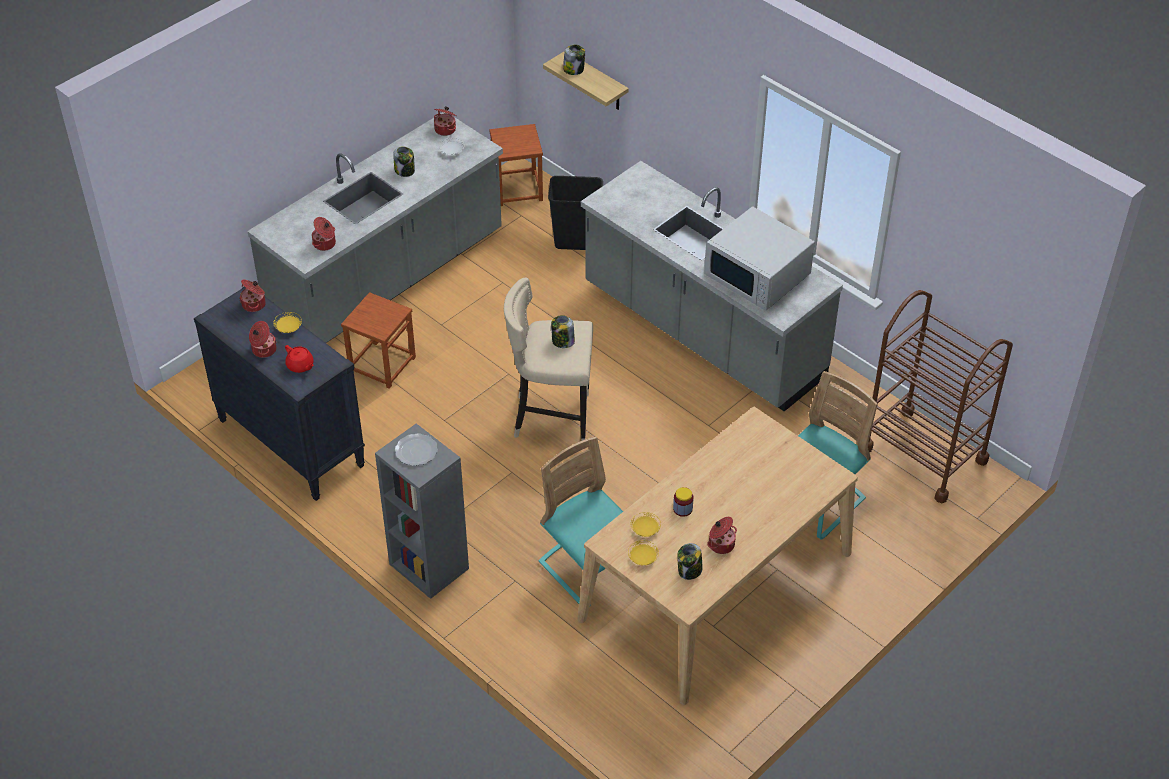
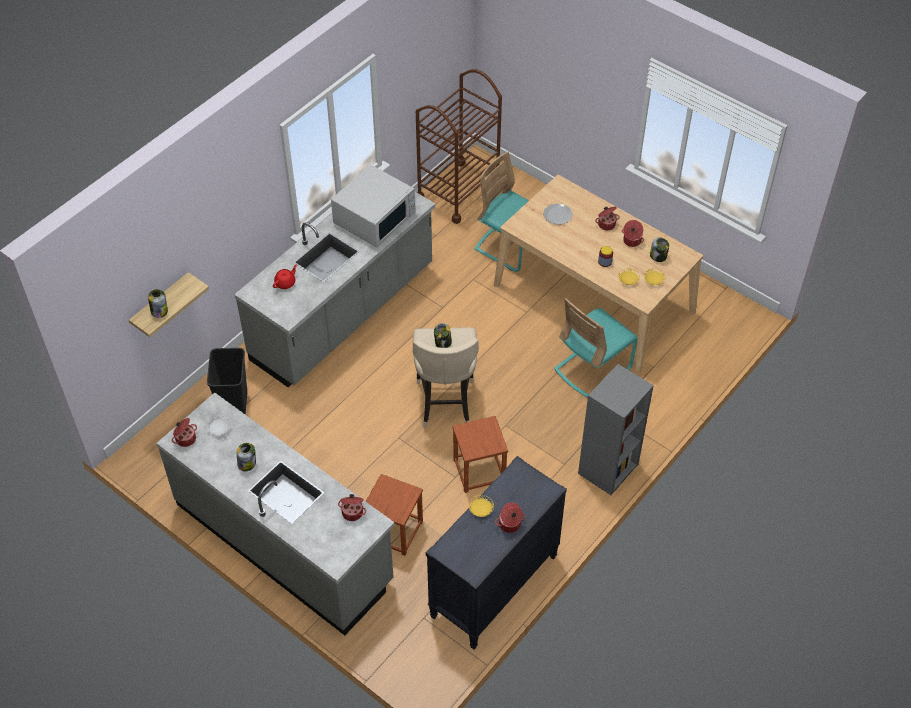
camera: 95 degrees left, 5 degrees up
(254, 304) = (453, 542): cooking pot -> cooking pot (606, 224)
(300, 366) = (525, 493): red teapot -> red teapot (285, 283)
(415, 451) = (617, 391): plate -> plate (557, 215)
(517, 189) = (159, 454): brown stool -> brown stool (479, 471)

